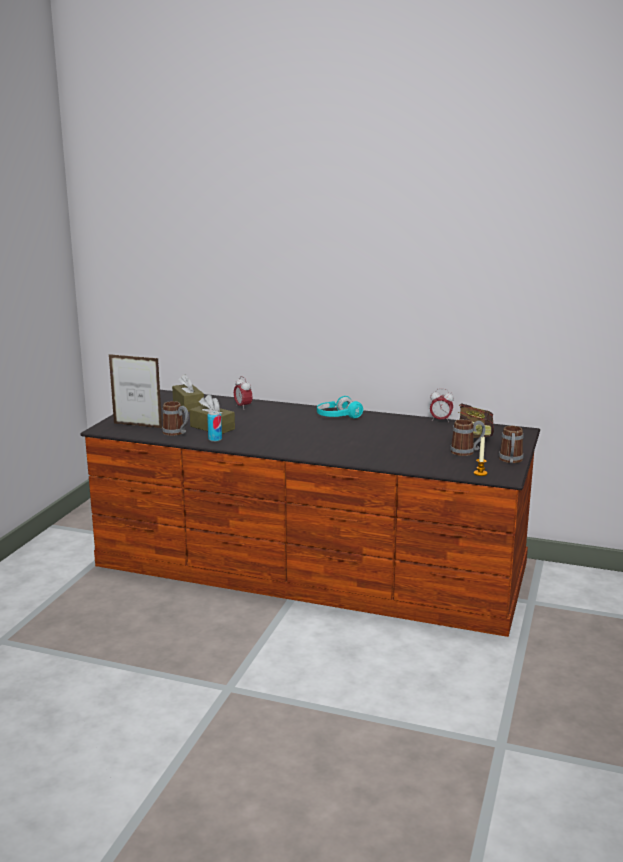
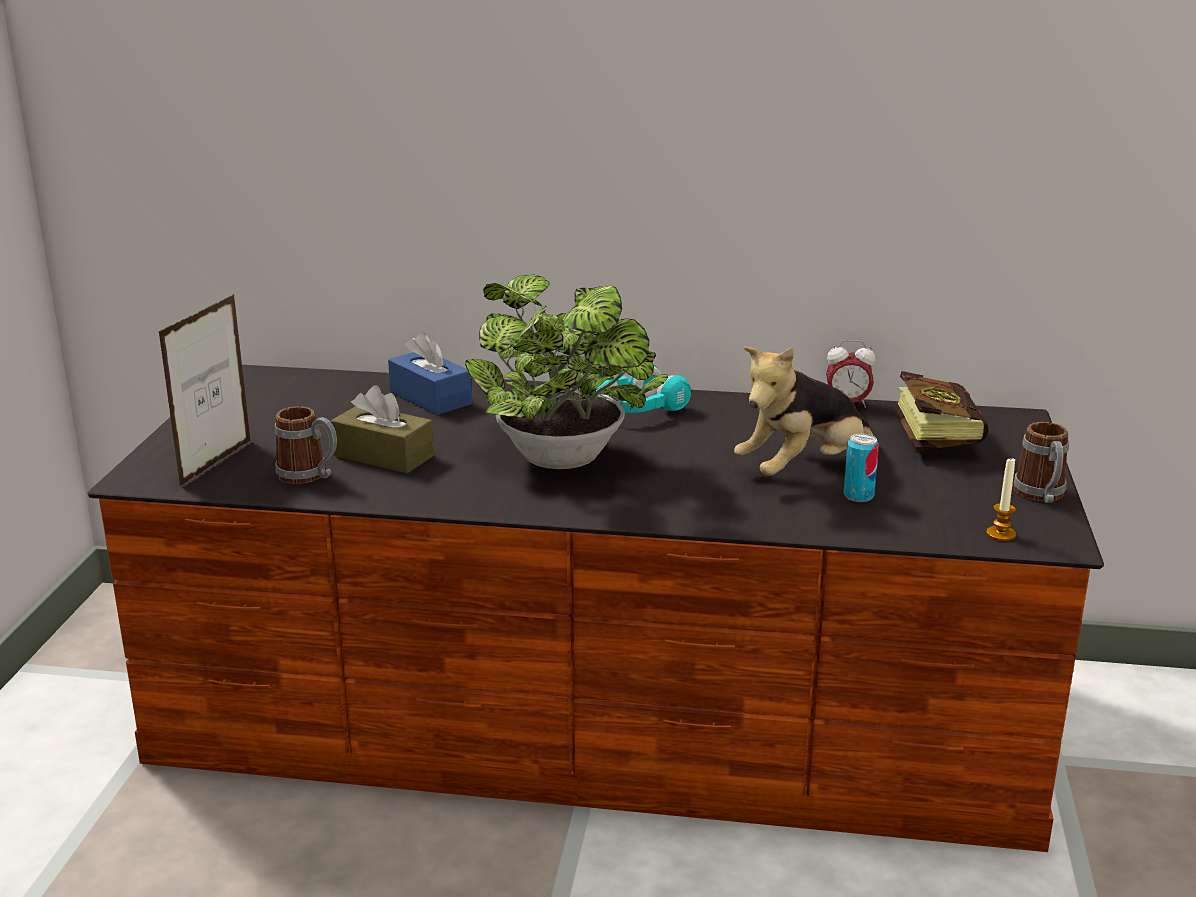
camera: 10 degrees left, 5 degrees up
(138, 426) = (216, 463): picture frame -> picture frame turned 105 degrees clockwise
(188, 405) = (312, 401): brown tissue box -> none
(215, 439) = (400, 487): can -> can (858, 496)
(243, 407) = (430, 398): alarm clock -> blue tissue box
(294, 434) = (567, 461): none -> potted plant
(403, 444) = (803, 469): none -> plush toy
(467, 451) = (942, 479): mug -> none

